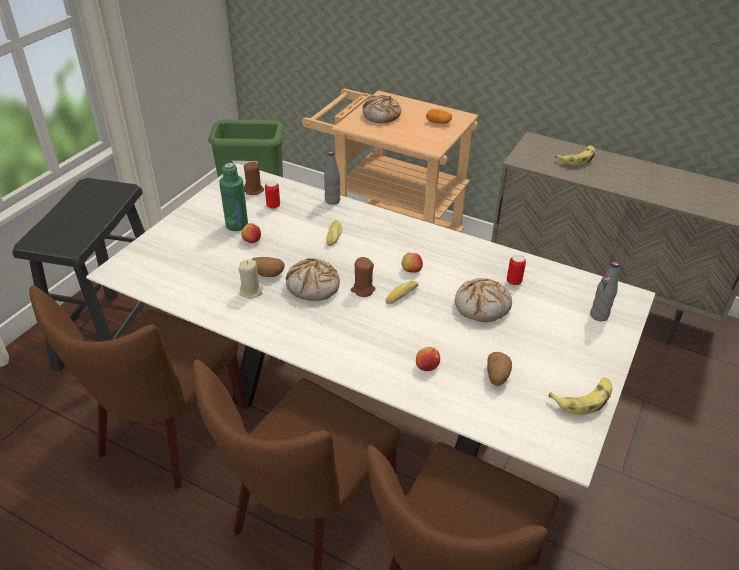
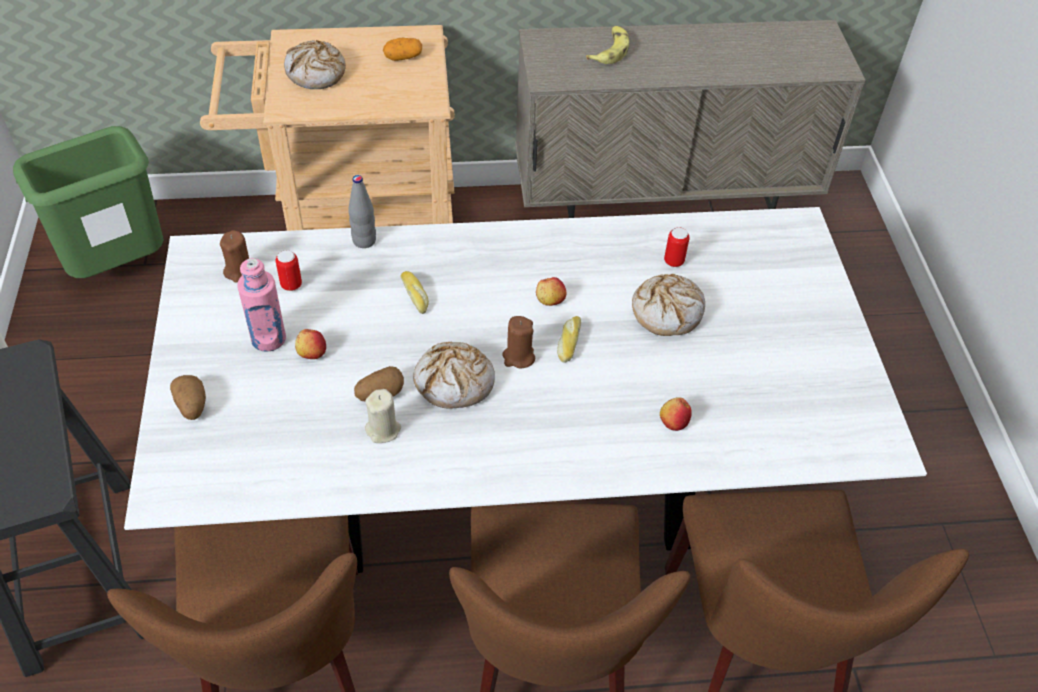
camera: 35 degrees left, 10 degrees up
(237, 225) = (268, 339): green bottle -> pink bottle
(497, 376) = (752, 395): potato -> potato (192, 406)
(583, 399) = (851, 376): banana -> none
(599, 315) = (789, 264): grey bottle -> none

